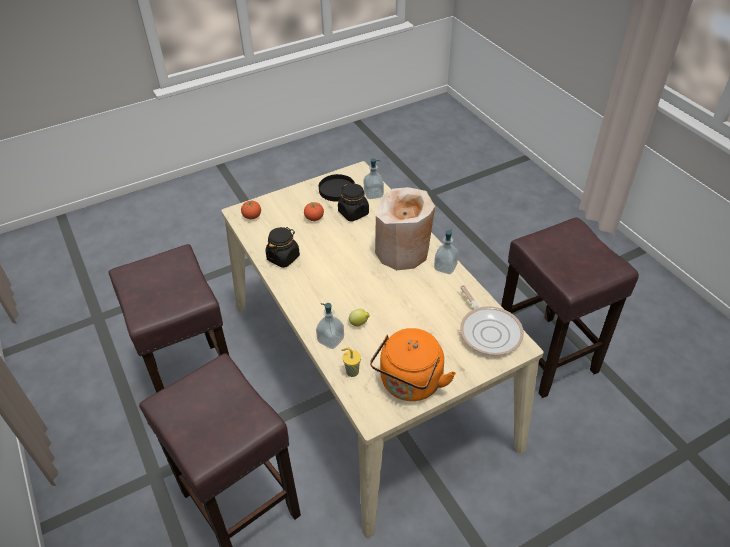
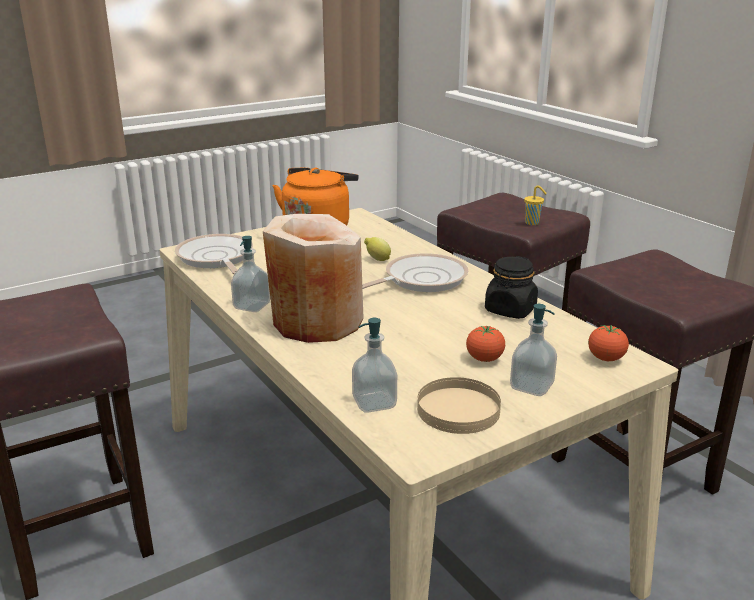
camera: 175 degrees right, 20 degrees down
(330, 340) = (409, 249): soap dispenser -> soap dispenser (531, 386)
(331, 294) = (421, 279): none -> frying pan
(336, 189) = (459, 410): black plate -> beige plate
(351, 371) = (380, 233): yellow cup -> yellow cup (533, 223)
(353, 213) = (410, 369): black jar -> none

